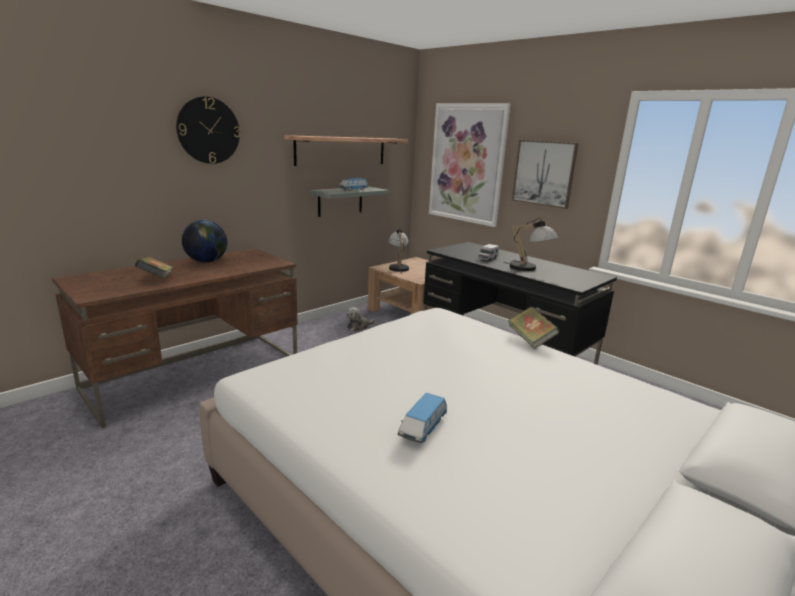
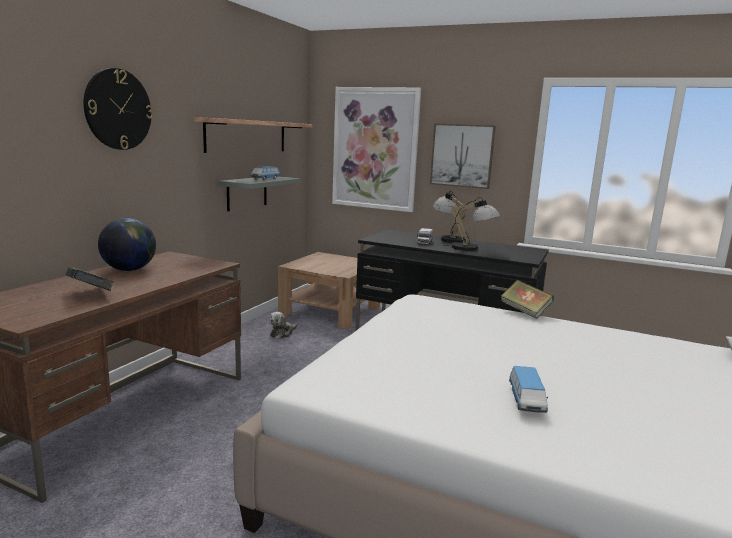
camera: 20 degrees left, 5 degrees down
(398, 267) = (309, 263): table lamp -> table lamp (448, 239)

